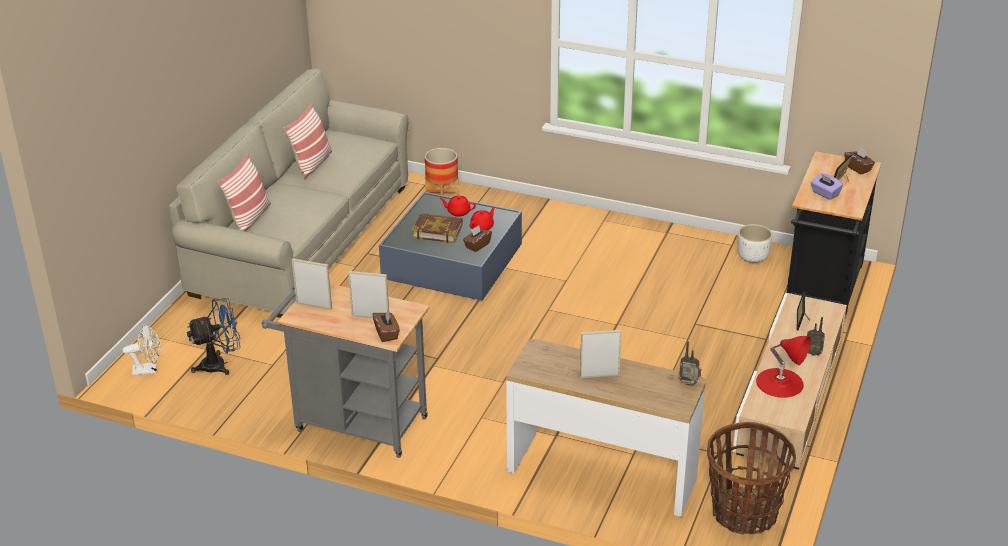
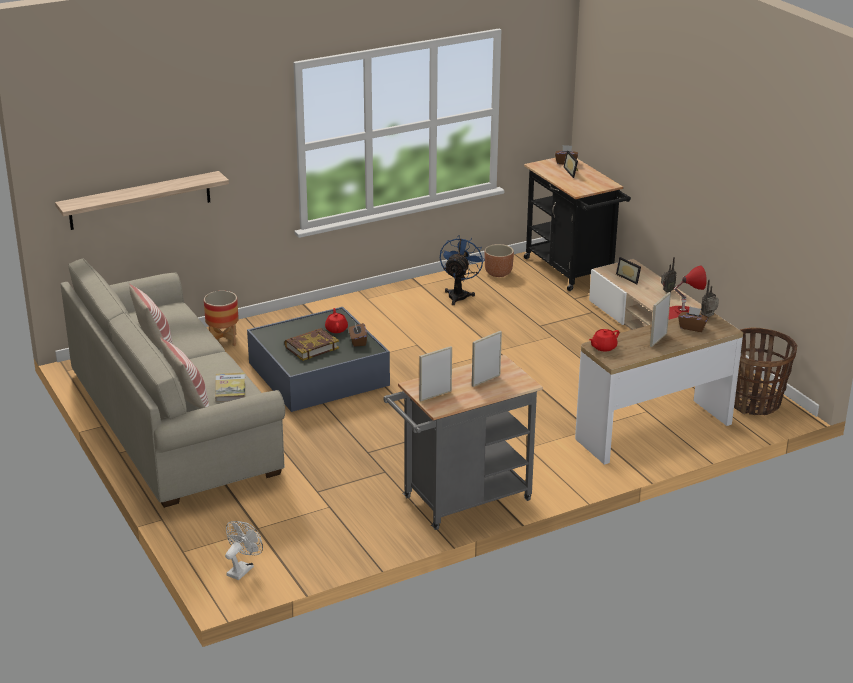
camera: 50 degrees left, 5 degrees down
(220, 364) = (290, 531): blue fan -> blue fan (459, 294)
(285, 226) = (230, 389): none -> book
(387, 333) = (517, 382): brown tissue box -> brown tissue box (692, 327)
(394, 37) = (140, 200): none -> shelf
(458, 212) = (299, 329): red teapot -> red teapot (603, 347)
(753, 257) = (498, 273): white planter -> brown planter
(825, 194) = (579, 183): purple tissue box -> none

